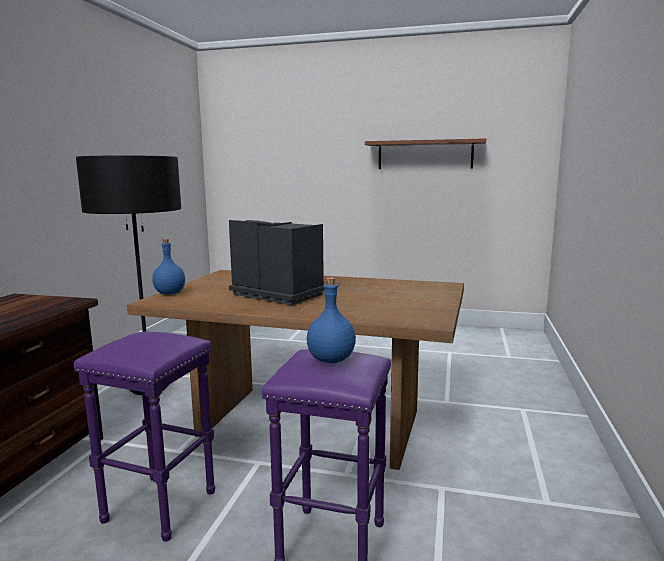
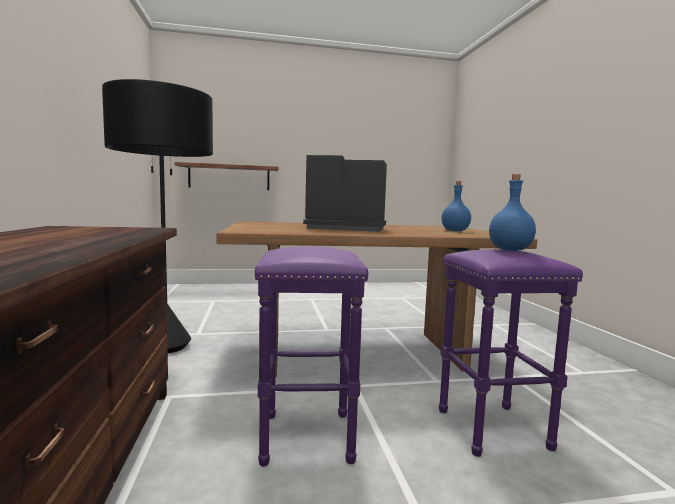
camera: 25 degrees left, 5 degrees down
(169, 293) = (239, 228): blue bottle -> blue bottle (454, 231)
(425, 155) = (361, 145): brown shelf -> brown shelf (229, 177)

